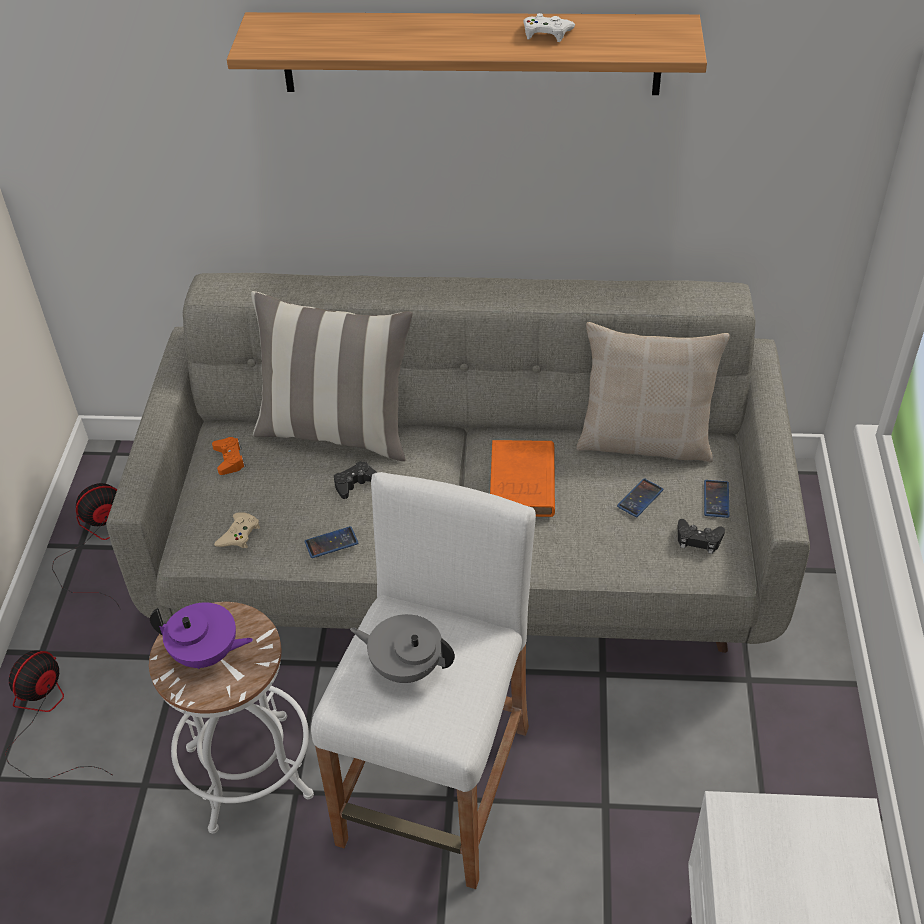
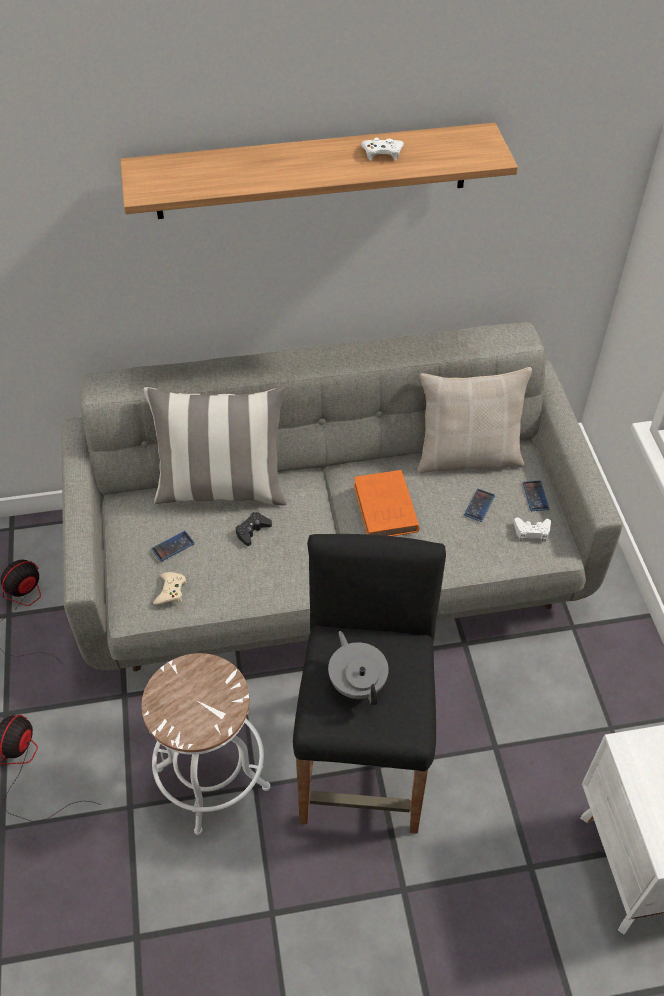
camera: 15 degrees left, 5 degrees up
(206, 654) = (189, 701): purple teapot -> none
(229, 459) = (141, 527): orange game controller -> none
(331, 543) = (249, 585): phone -> phone (173, 546)
(406, 666) = (357, 682): grey teapot -> grey teapot turned 60 degrees clockwise
(437, 785) = (364, 757): white stool -> black stool
(698, 539) = (532, 531): black game controller -> white game controller

